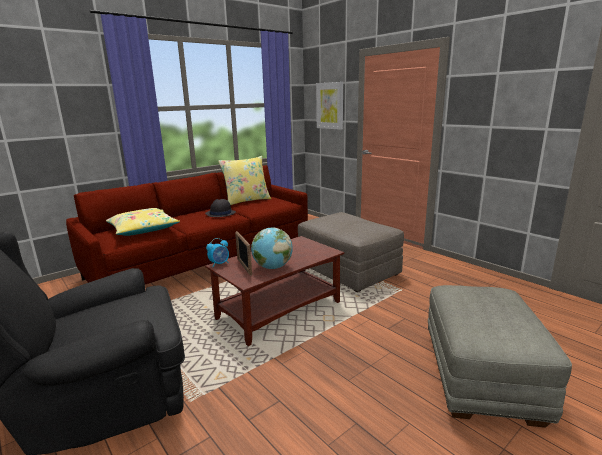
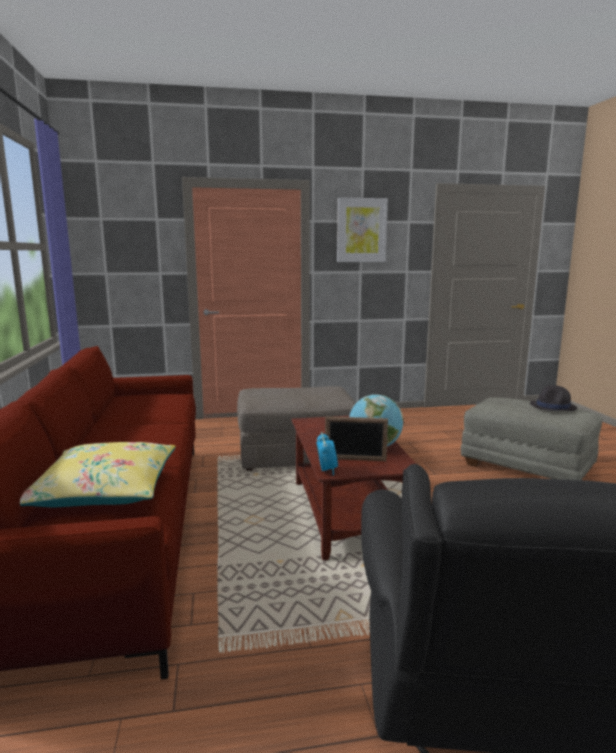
camera: 60 degrees left, 5 degrees down
(220, 213) = (142, 430): black hat -> black hat (553, 406)
(246, 200) = (111, 408): yellow pillow -> none
(330, 106) = (128, 251): picture -> picture (361, 230)

